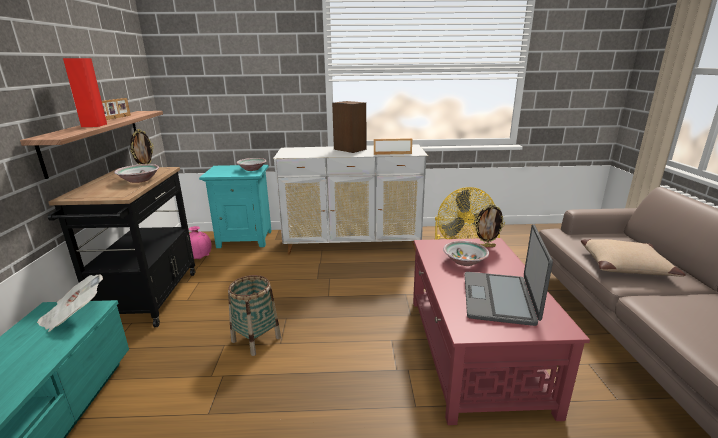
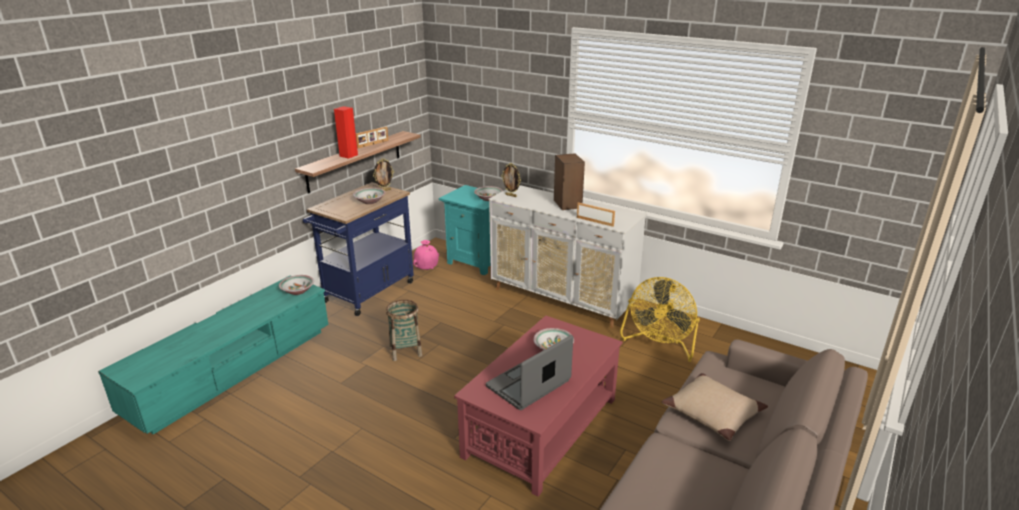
camera: 35 degrees right, 5 degrees up
(74, 316) = (297, 291): newspaper -> bowl
(148, 300) = (367, 293): black cart -> blue cart
(486, 246) = (593, 344): picture frame -> picture frame (511, 195)

